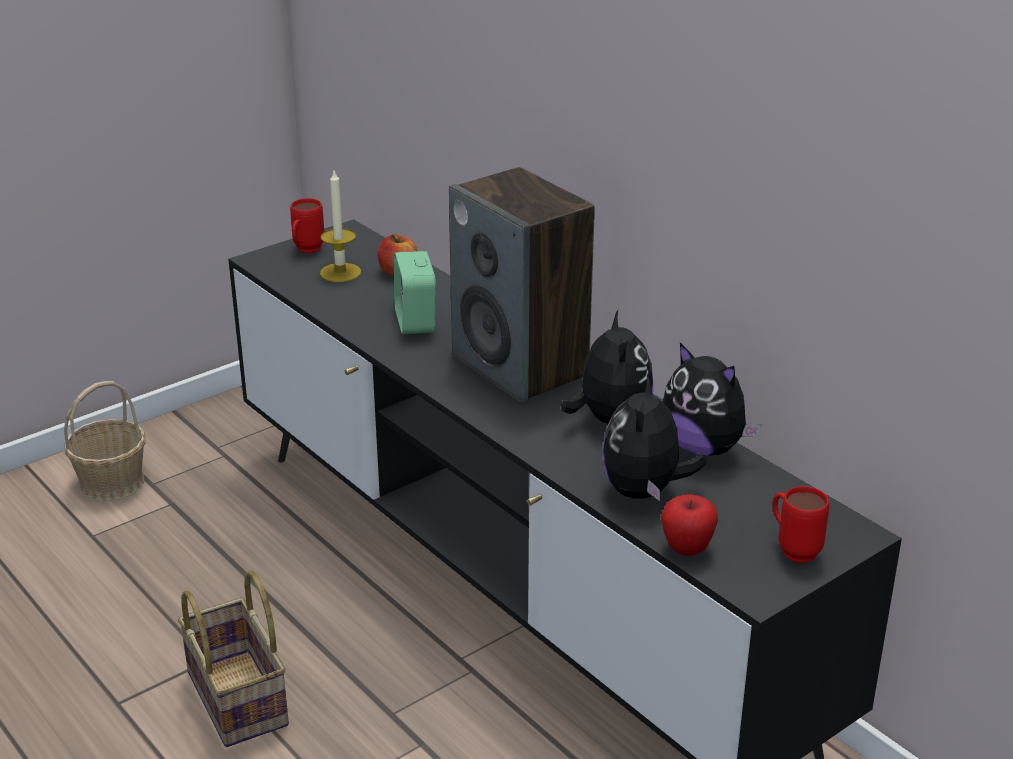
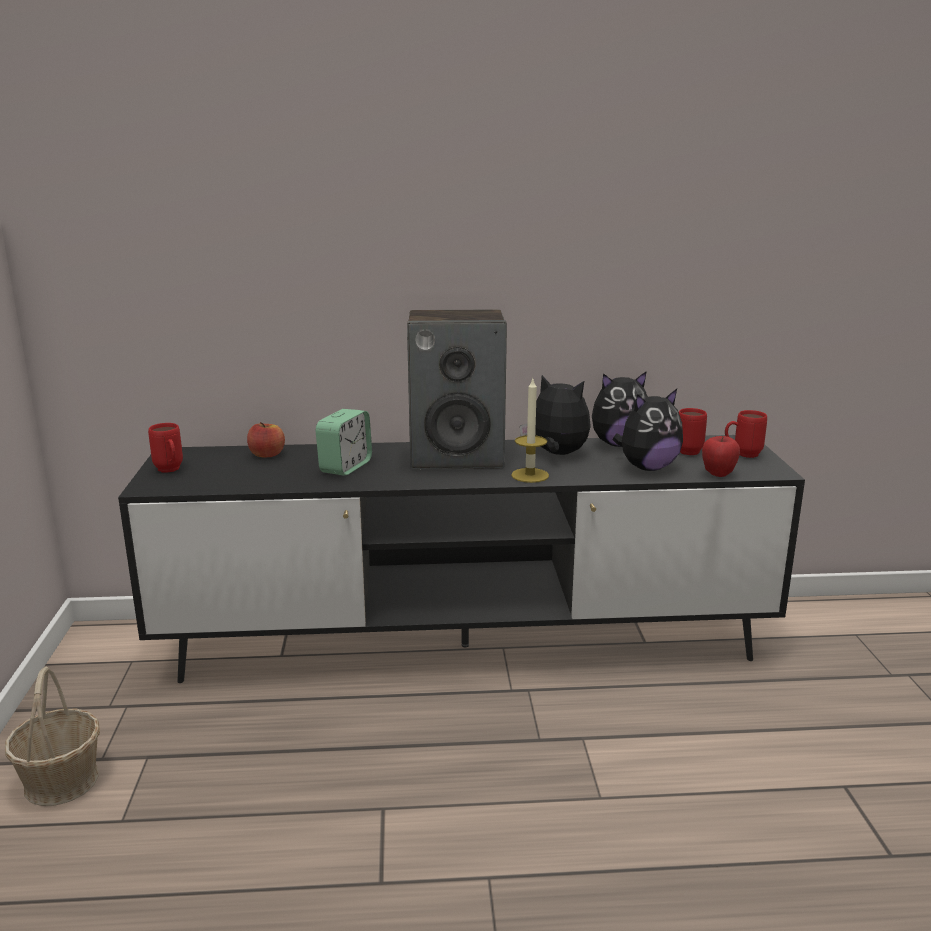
camera: 55 degrees left, 10 degrees down
(241, 700) = (451, 806): basket -> none
(340, 272) = (229, 469): candle -> candle (530, 475)
(415, 321) = (345, 467): alarm clock -> alarm clock turned 90 degrees counterclockwise
(644, 492) = (647, 467): plush toy -> plush toy turned 75 degrees counterclockwise
(754, 507) = (692, 451): none -> red mug

